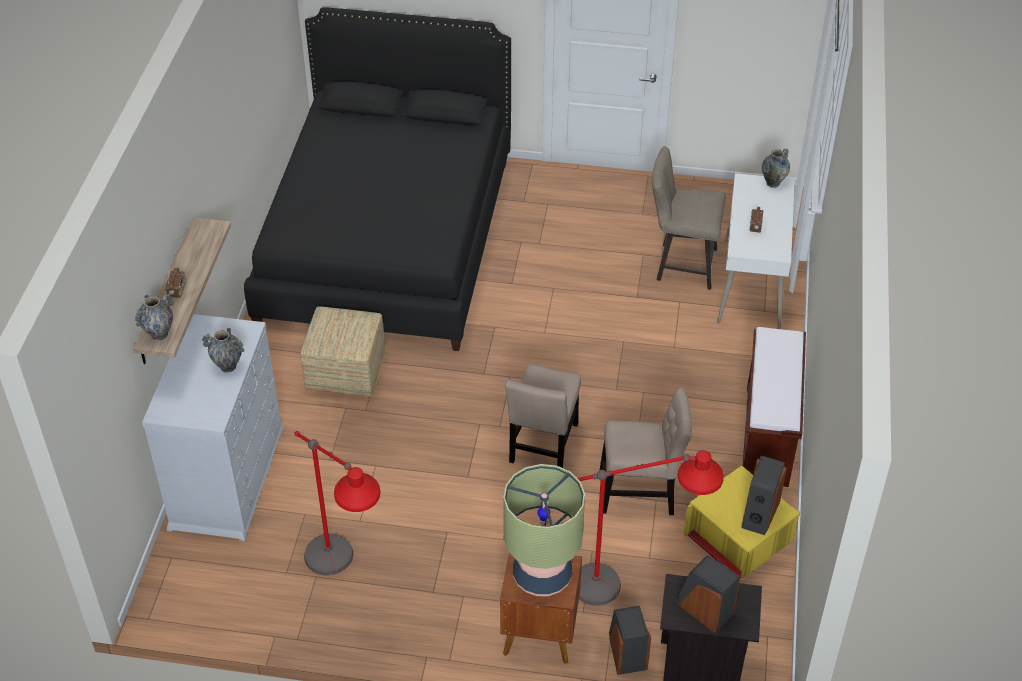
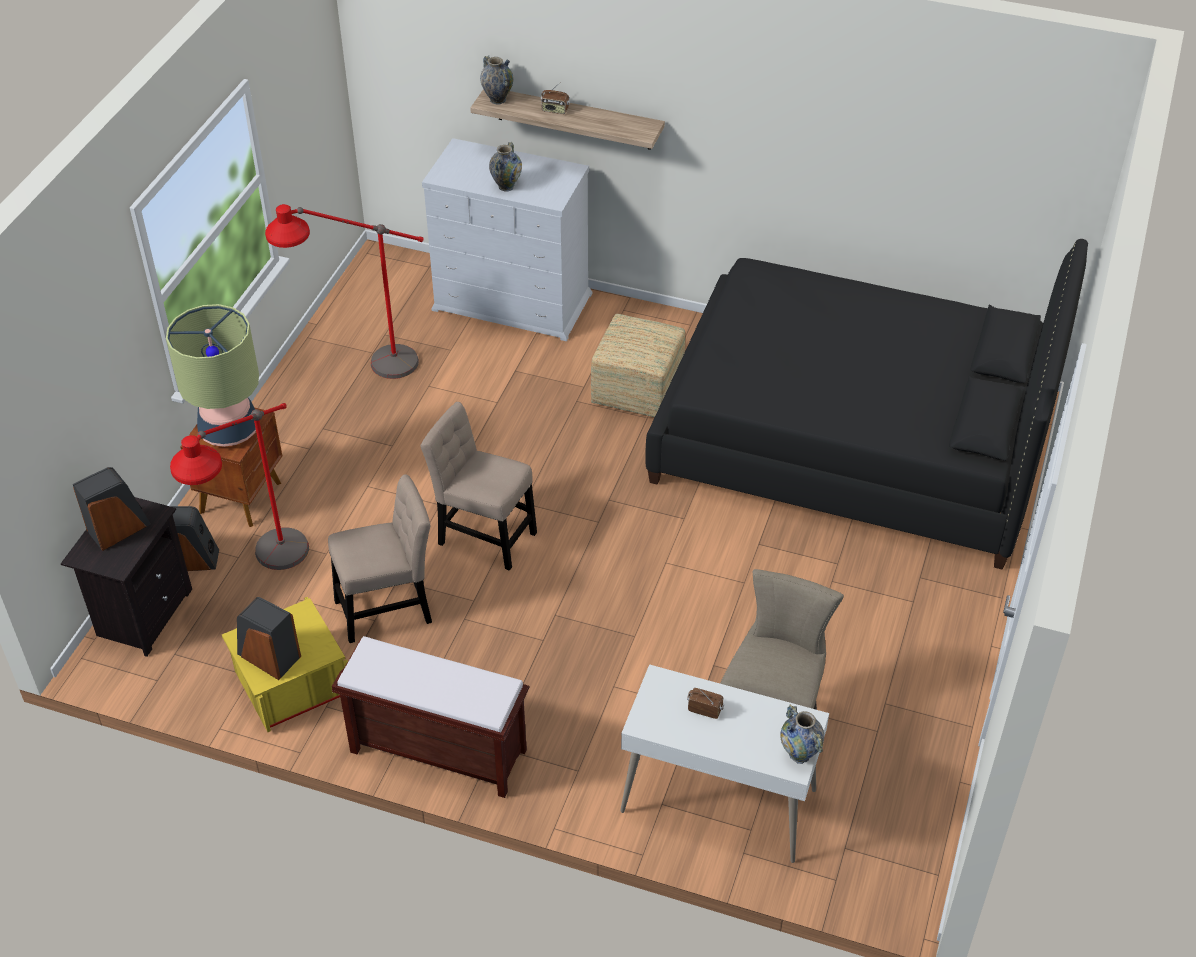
camera: 100 degrees right, 0 degrees up
(641, 493) = (388, 609): beige chair -> beige chair turned 120 degrees counterclockwise

